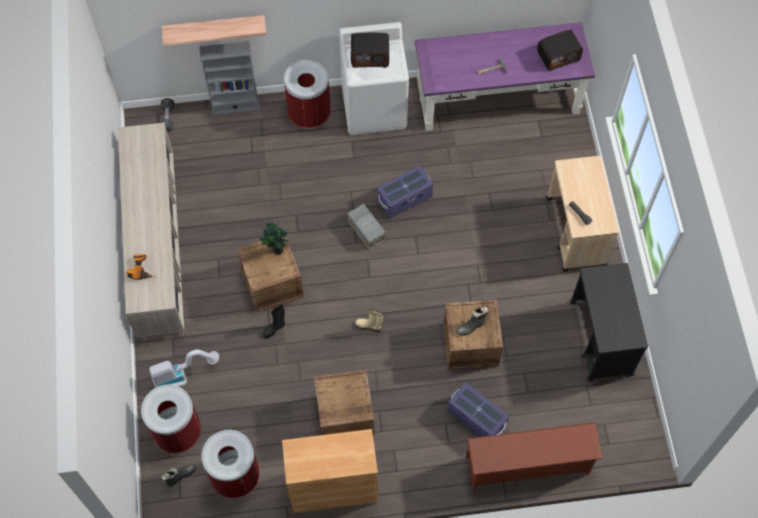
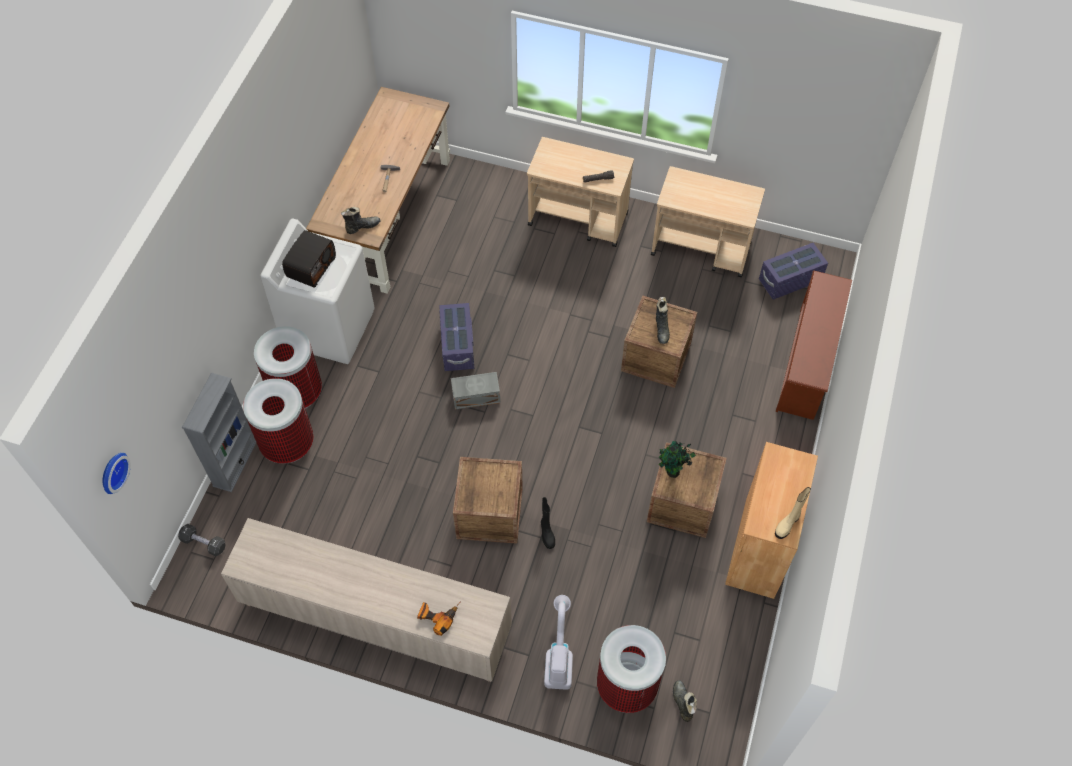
camera: 65 degrees left, 5 degrees down
(120, 18) = (112, 472): none -> wall clock
(214, 27) = (181, 389): shelf -> none
(235, 476) = (707, 642): trash can -> trash can (288, 444)
(277, 250) = (476, 472): potted plant -> potted plant (672, 473)
(369, 326) = (590, 439): beige boot -> beige boot (788, 524)
(437, 74) = (362, 227): none -> black boot
(476, 418) = (738, 385): purple storage box -> purple storage box (789, 280)
(498, 97) = (388, 216): purple desk -> brown desk
(558, 56) = (408, 121): radio -> none
(601, 338) = (702, 249): black cart -> beige cart

